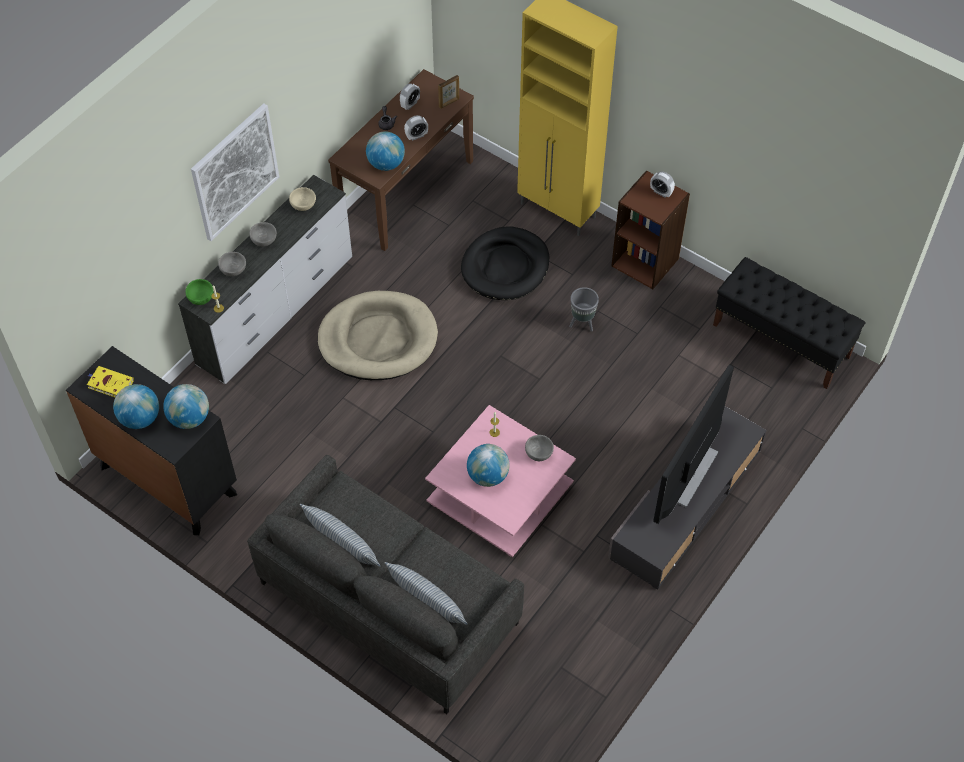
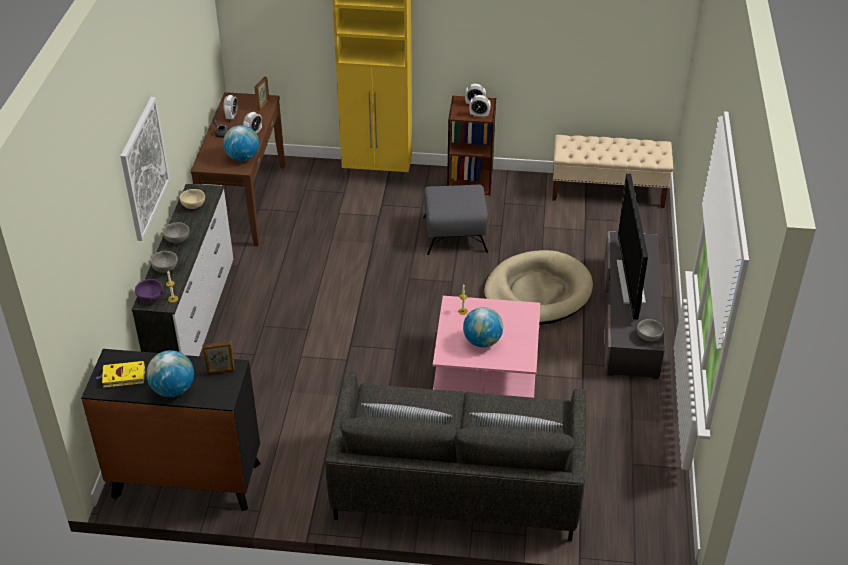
camera: 30 degrees left, 15 degrees down
(189, 418) = (220, 371): globe -> picture frame
(201, 297) = (151, 297): green bowl -> purple bowl
(378, 339) = (299, 305): beige dog bed -> beige dog bed (537, 292)
(505, 267) = (365, 221): black dog bed -> none
(538, 453) = (509, 311): grey bowl -> grey bowl (648, 337)
(582, 323) = (455, 234): grey planter -> grey ottoman
(654, 210) = (479, 115): none -> alarm clock
(781, 340) = (608, 191): black bench -> beige bench

